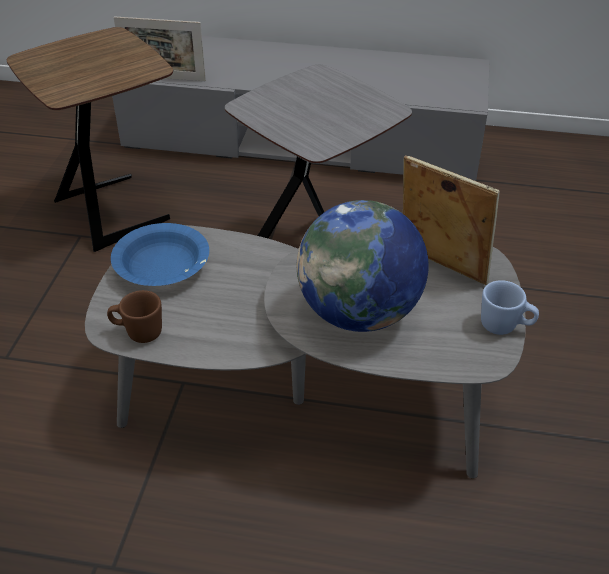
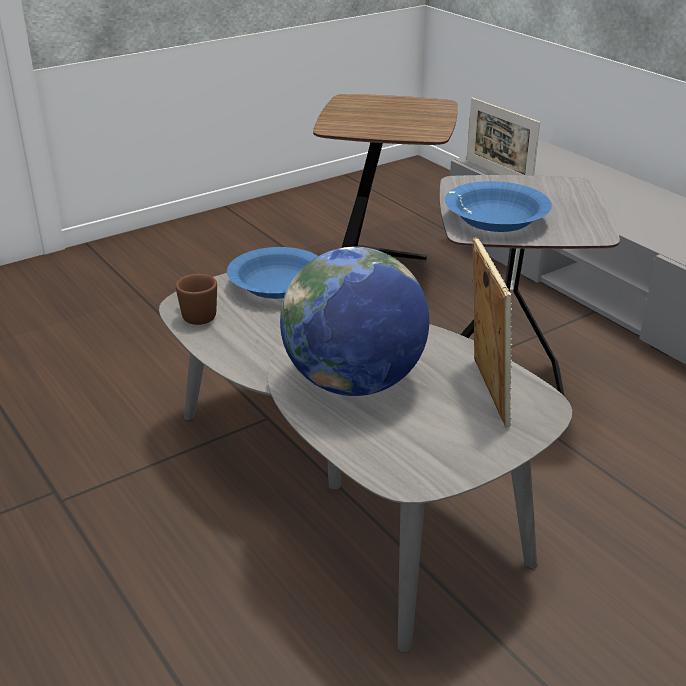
camera: 45 degrees right, 10 degrees down
(317, 129) = (495, 220): none -> blue bowl
(505, 327) = (468, 467): blue mug -> none

